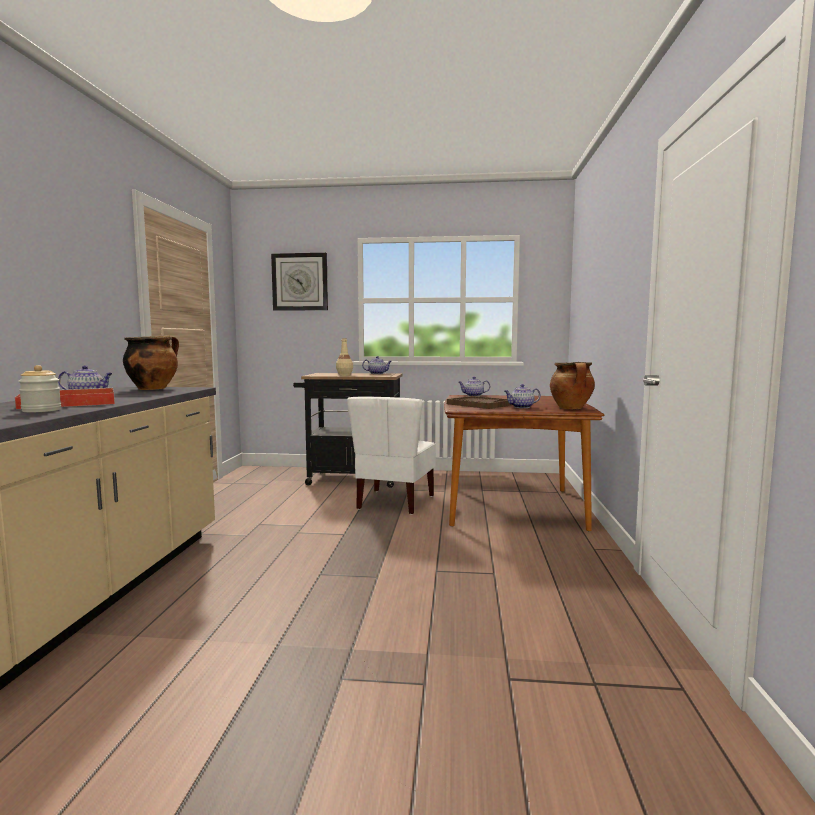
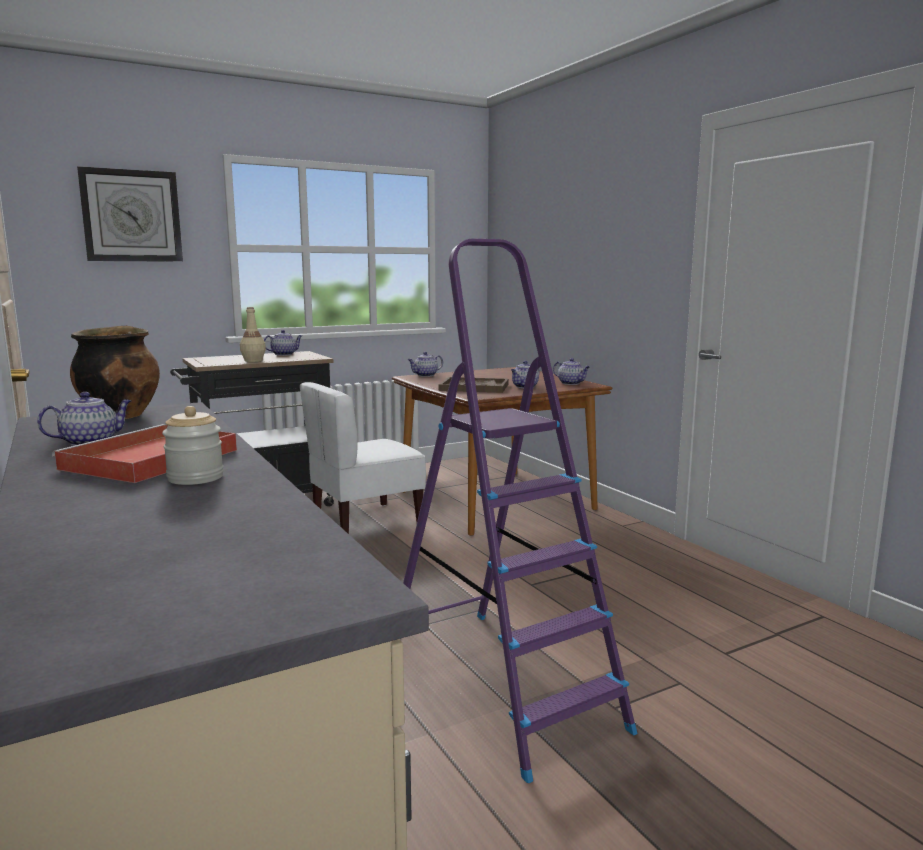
camera: 35 degrees left, 5 degrees up
(297, 628) = (501, 683): none -> purple step ladder
(394, 502) = (366, 523): white chair -> white chair turned 75 degrees clockwise
(571, 408) = (571, 383): cooking pot -> teapot

